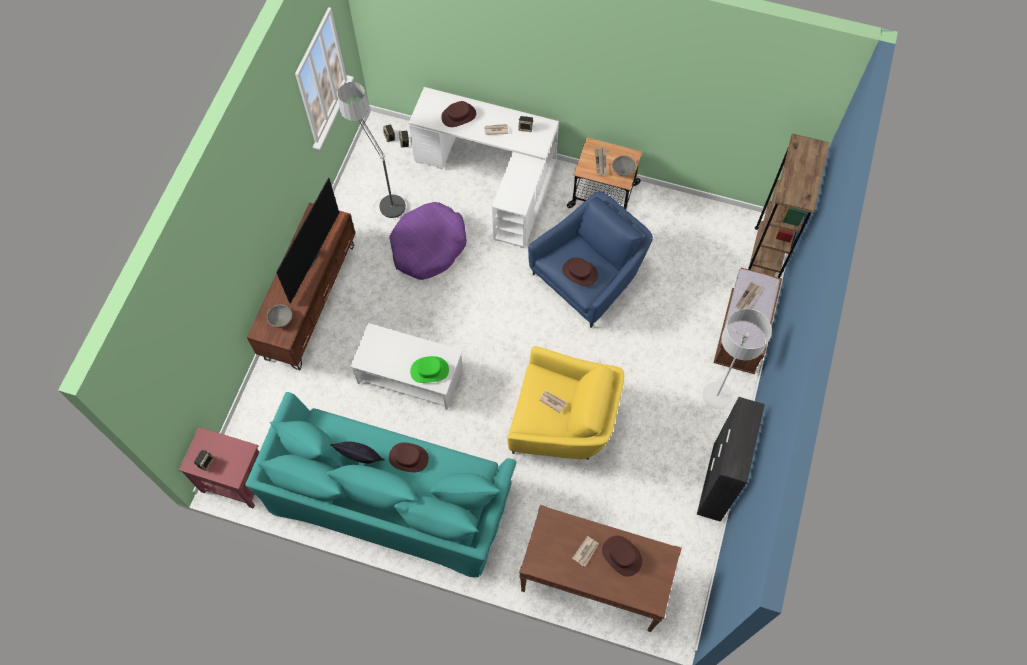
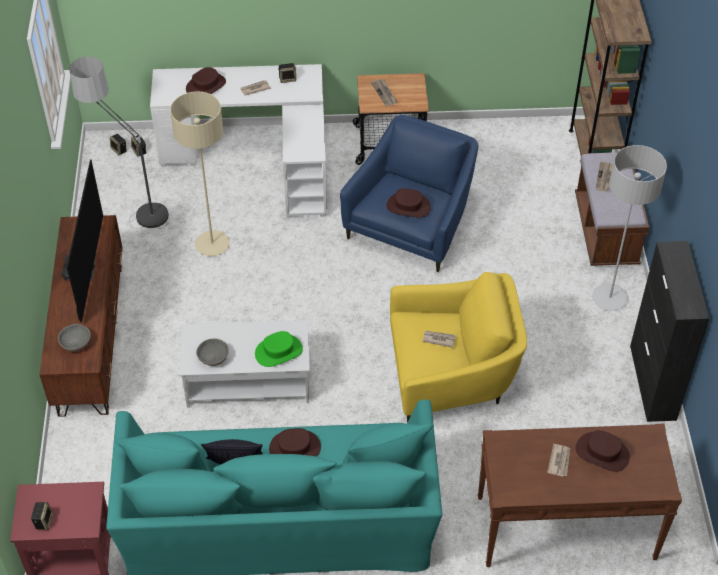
camera: 20 degrees left, 15 degrees down
(428, 246) = (212, 244): purple dog bed -> beige floor lamp
(622, 170) = (411, 95): grey bowl -> grey bowl (213, 358)

